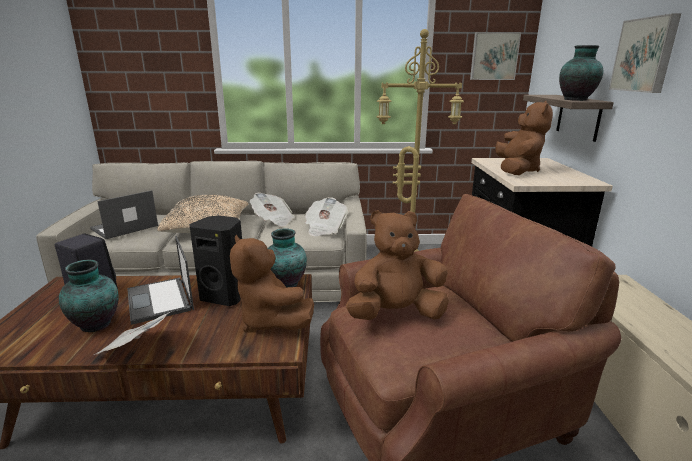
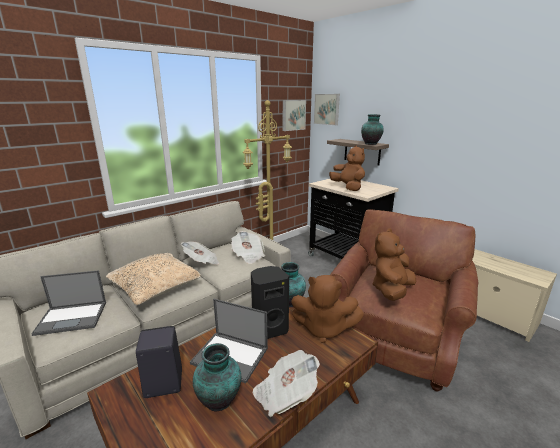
camera: 40 degrees left, 0 degrees up
(124, 228) = (73, 317): laptop -> laptop turned 105 degrees counterclockwise
(645, 55) = (407, 121): picture -> picture (327, 109)

